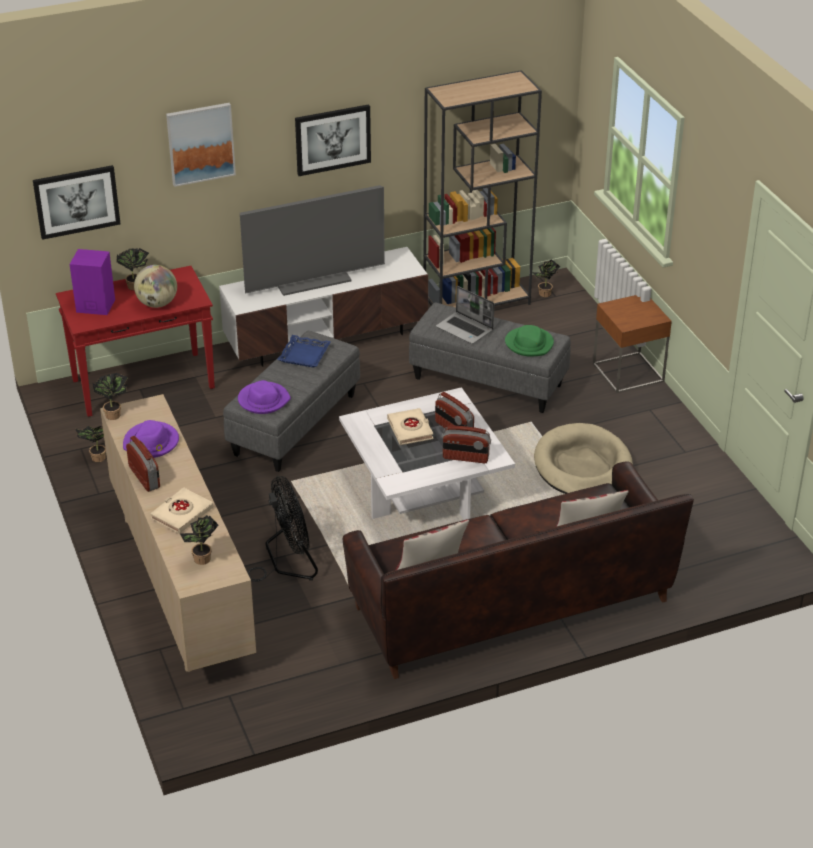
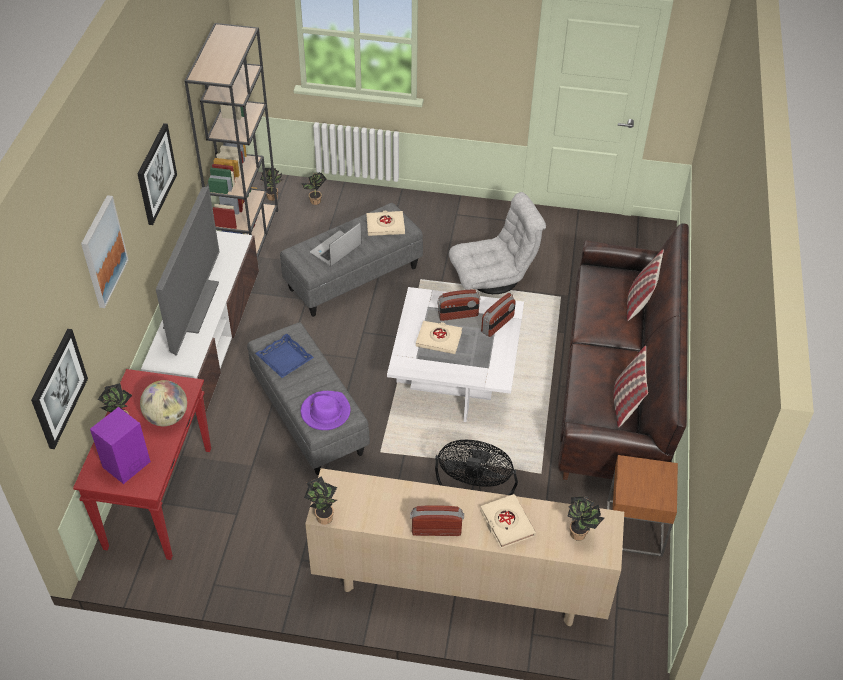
camera: 60 degrees left, 10 degrees up
(96, 458) = (239, 578): potted plant -> potted plant (315, 202)
(151, 443) = (388, 505): purple hat -> none
(465, 329) = (335, 250): laptop -> laptop turned 150 degrees clockwise
(529, 344) = (385, 226): green hat -> beige book
(583, 466) = (492, 278): beige dog bed -> grey armchair
(628, 372) = (406, 203): brown side table -> brown side table (634, 528)

